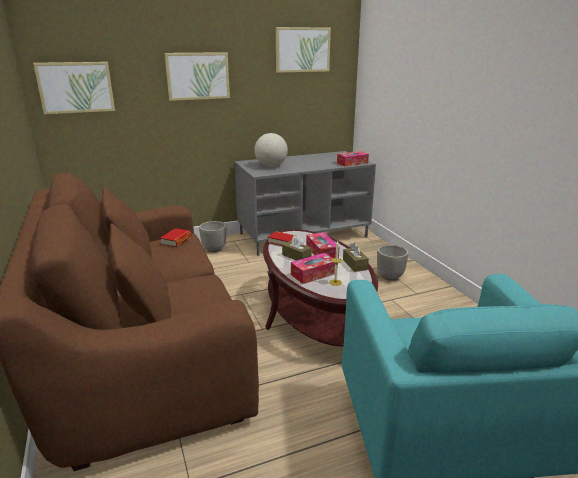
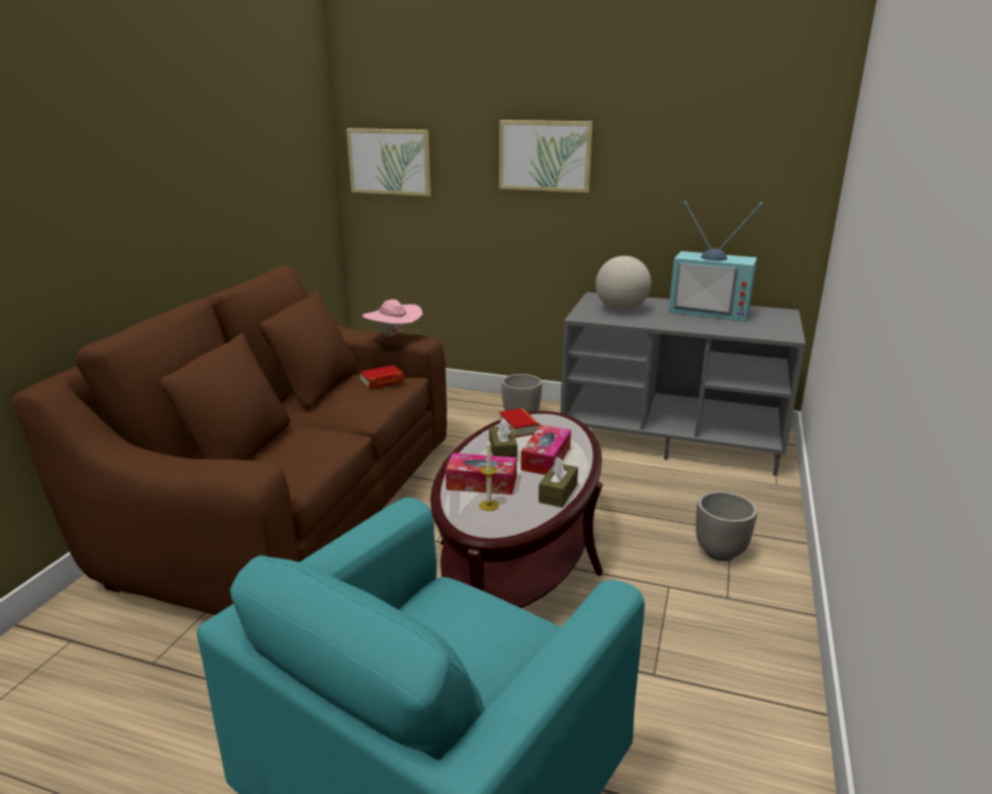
camera: 40 degrees right, 0 degrees up
(157, 210) = (394, 337): none -> pink hat
(302, 50) = (729, 120): picture -> none
(312, 158) = (710, 311): none -> television
(352, 163) = (763, 333): tissue box -> none

